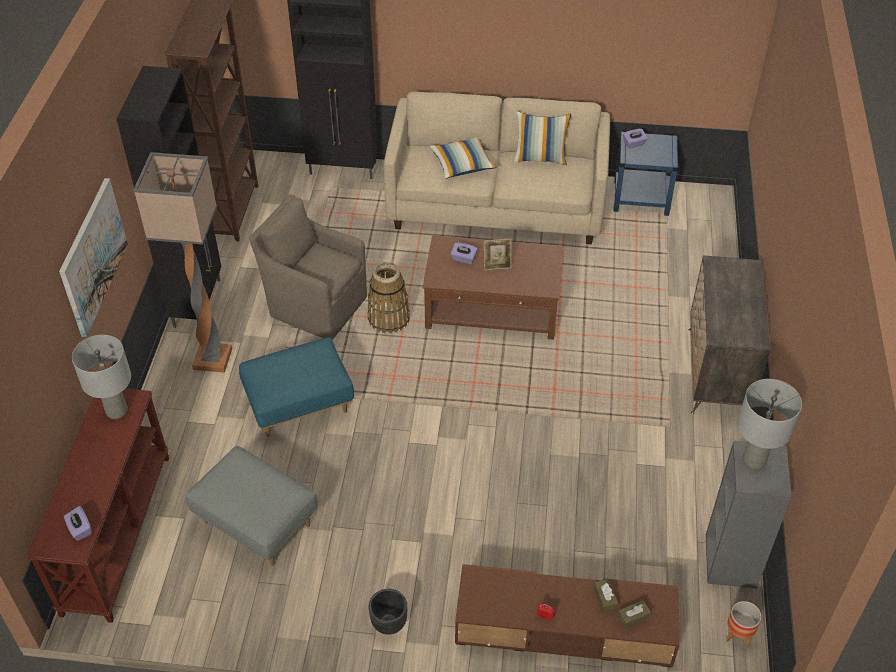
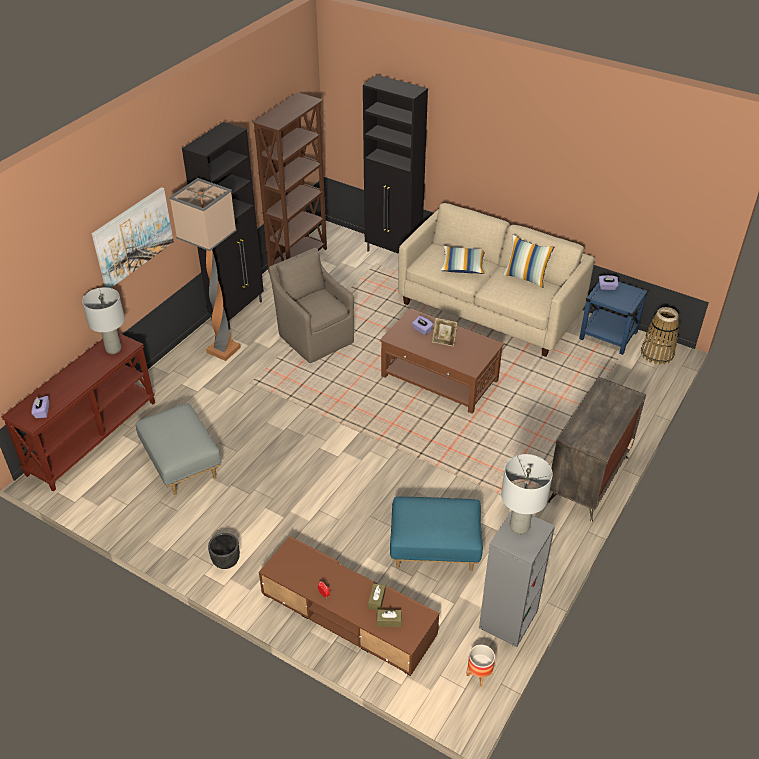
camera: 25 degrees right, 5 degrees down
(299, 406) = (260, 399): blue ottoman -> blue ottoman (434, 550)
(389, 318) = (360, 361): basket -> basket (657, 354)

